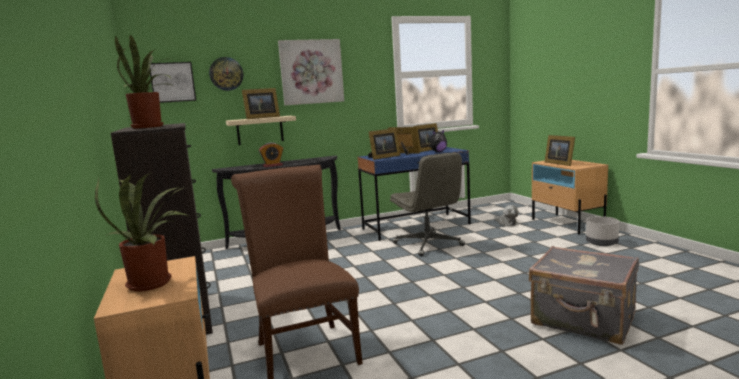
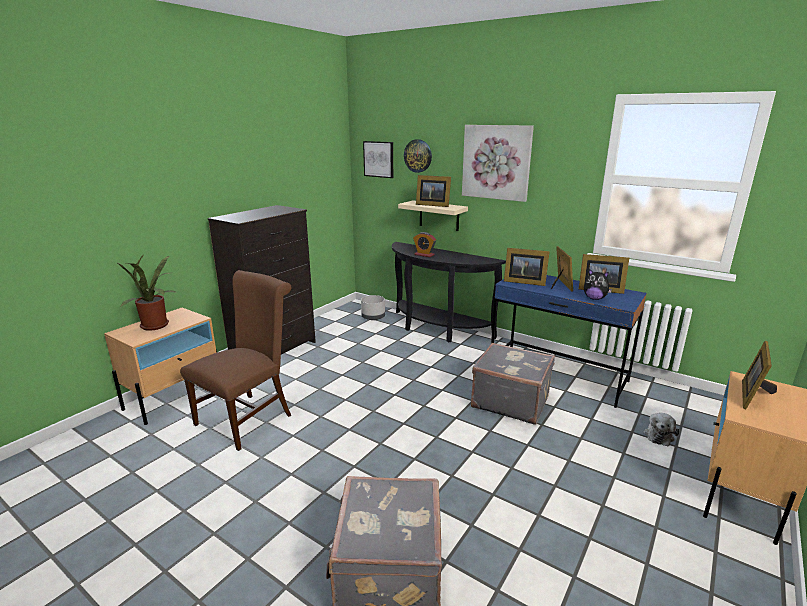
camera: 55 degrees right, 10 degrees up
(151, 127) = (257, 213): potted plant -> none
(428, 244) = (510, 401): grey office chair -> grey suitcase
(601, 243) = (692, 550): grey planter -> grey planter (373, 317)

